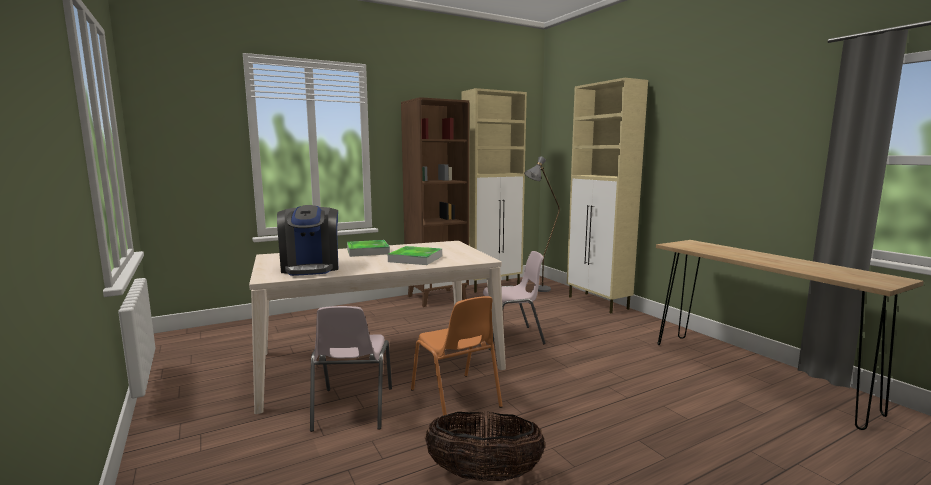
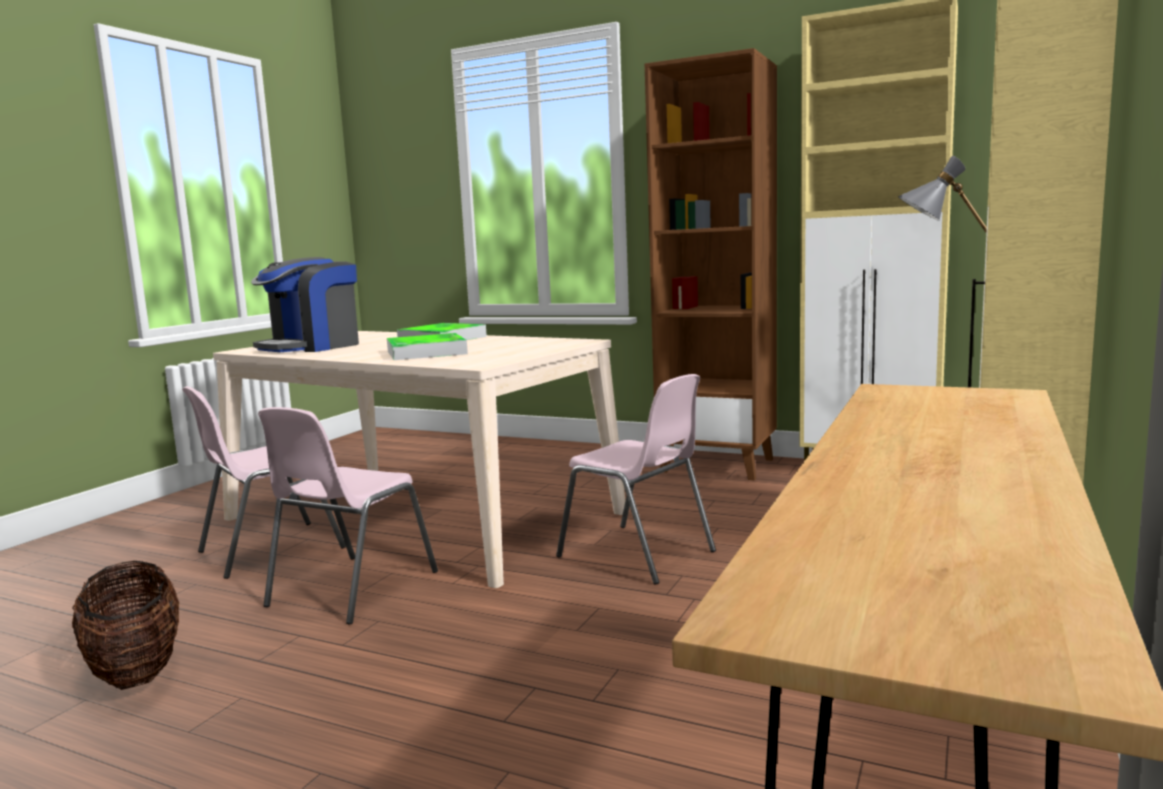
camera: 55 degrees right, 0 degrees up
(456, 399) = (350, 589): orange chair -> pink chair

